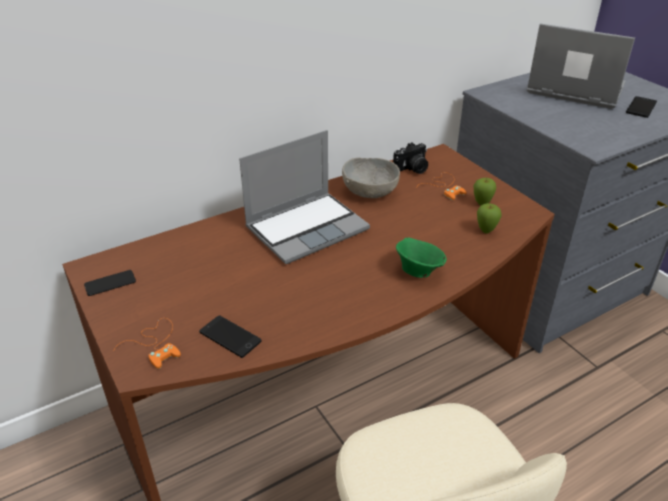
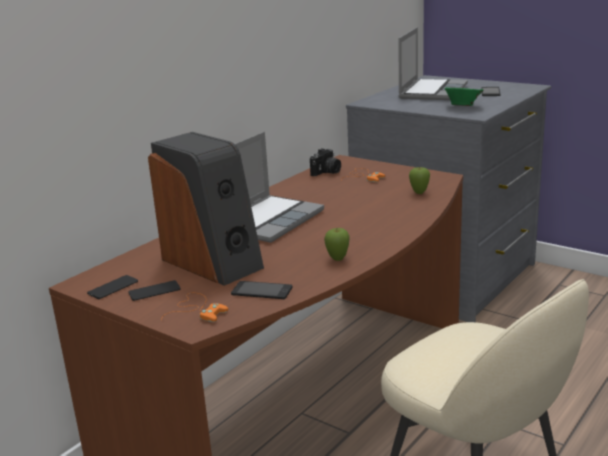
camera: 20 degrees left, 15 degrees down
(139, 301) = (154, 291): none -> phone
(216, 276) = (213, 262): none -> speaker
(370, 191) = (303, 190): grey bowl -> none
(418, 271) = (386, 223): green bowl -> green bowl (462, 106)
(482, 204) = (402, 180): apple -> apple (337, 259)
(573, 90) = (432, 91): laptop -> laptop turned 105 degrees clockwise

